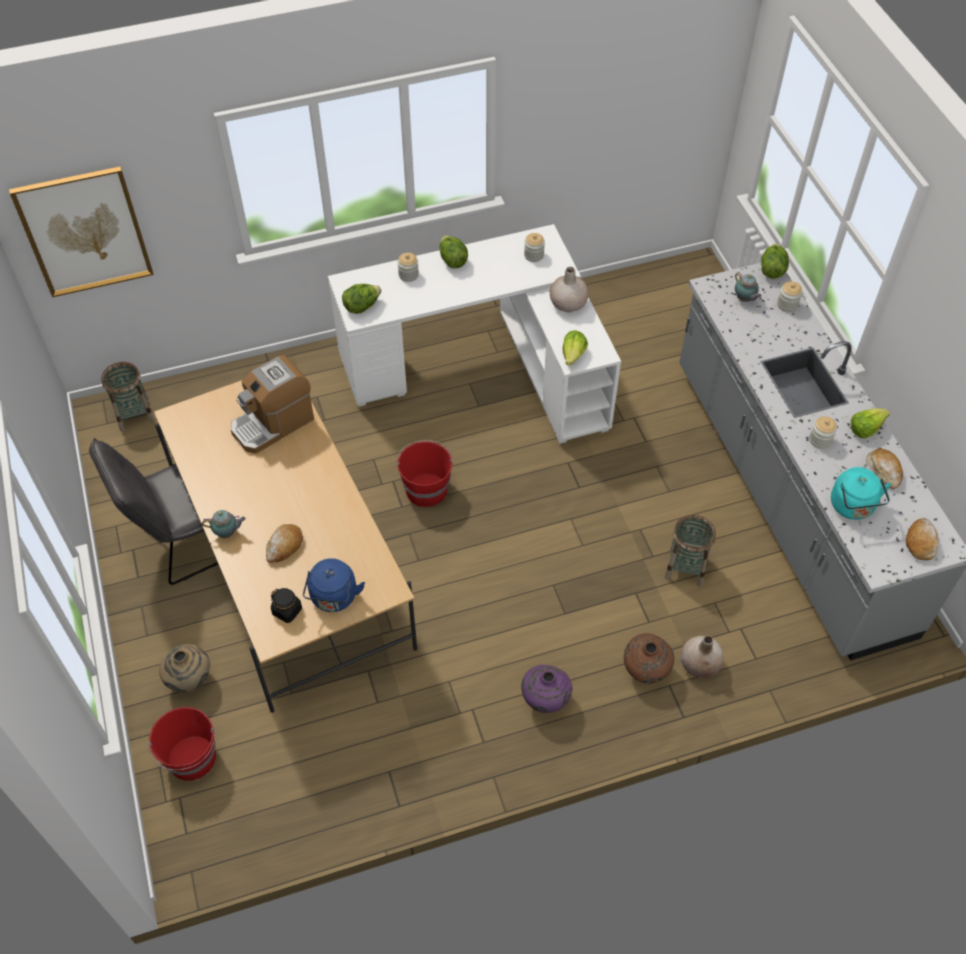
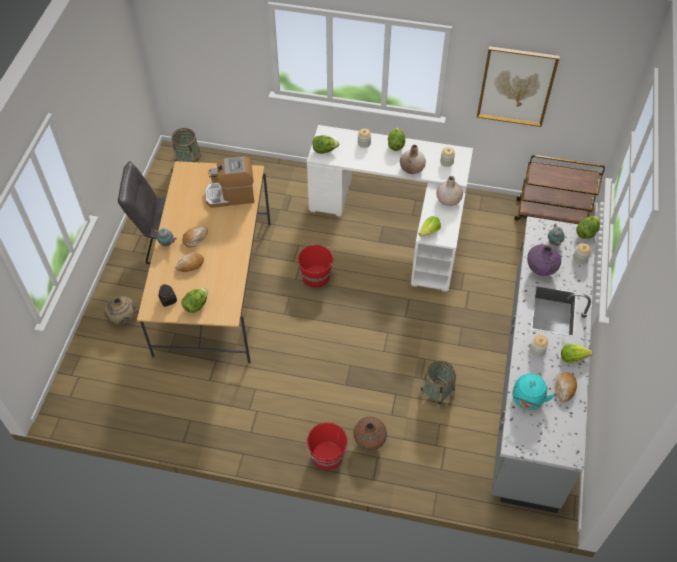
camera: 30 degrees right, 0 degrees up
(84, 232) = (183, 45): picture -> picture (516, 86)
(192, 758) = (97, 360): red bucket -> red bucket (327, 456)
(334, 598) = (196, 305): blue kettle -> lettuce
(545, 700) = (300, 427): purple vase -> purple vase (540, 270)
(667, 277) = (551, 214): none -> brown cart
(700, 664) = (404, 455): beige vase -> beige vase (412, 168)
(920, 542) = (555, 442): bread -> bread (195, 238)

